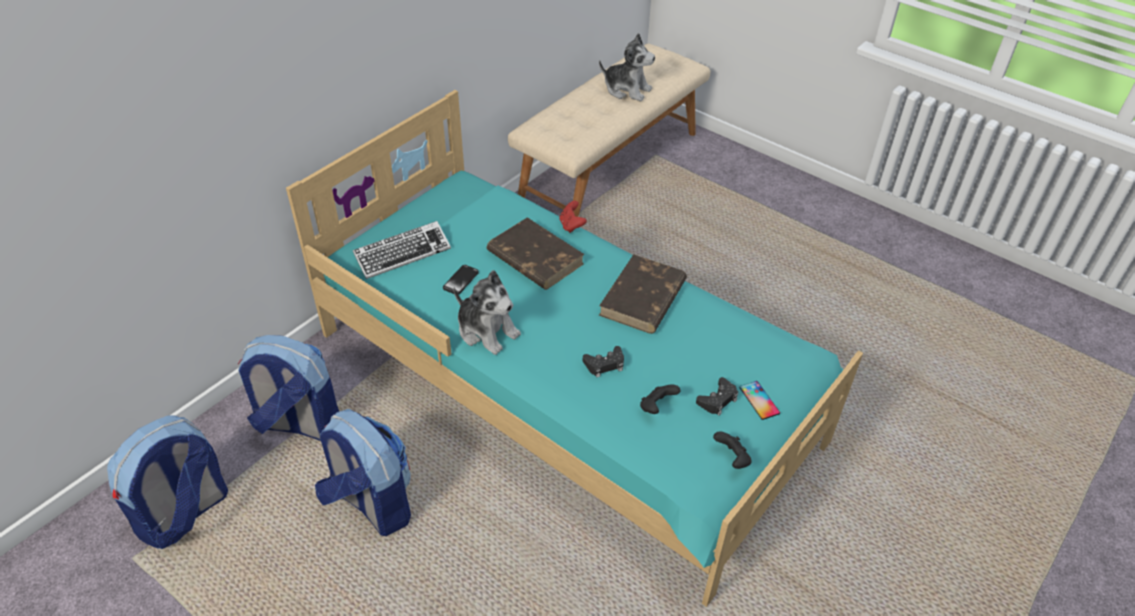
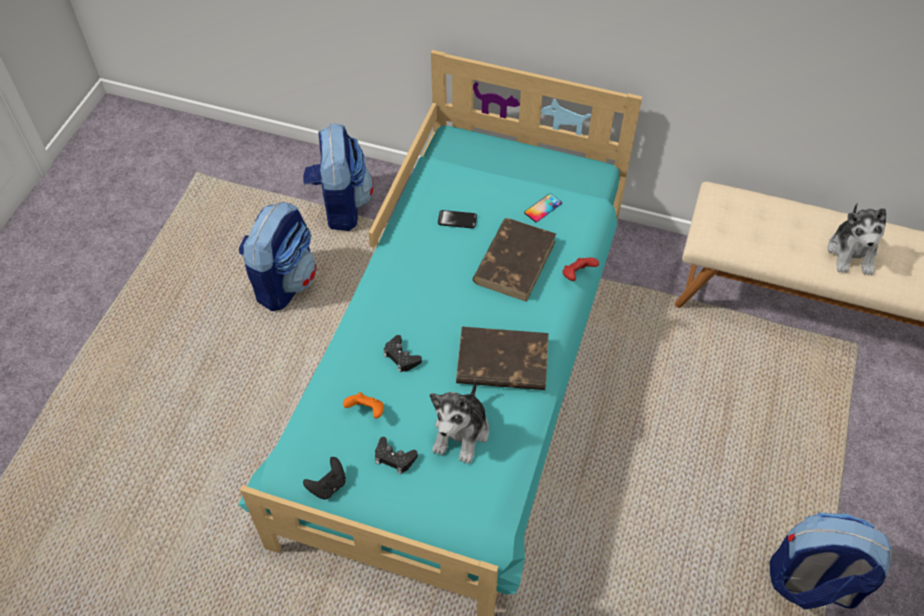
camera: 70 degrees right, 10 degrees up
(185, 514) = (238, 181): backpack -> backpack (812, 583)
(402, 254) = (470, 169): keyboard -> none
(487, 331) = (405, 260): plush toy -> plush toy (461, 432)
(656, 407) = (366, 411): black game controller -> orange game controller
(759, 400) = (408, 493): phone -> phone (543, 208)

